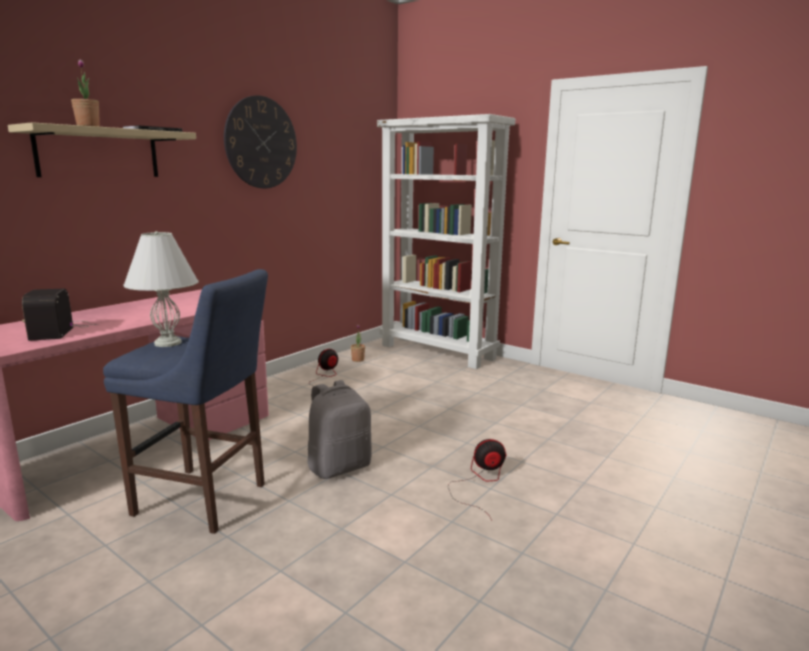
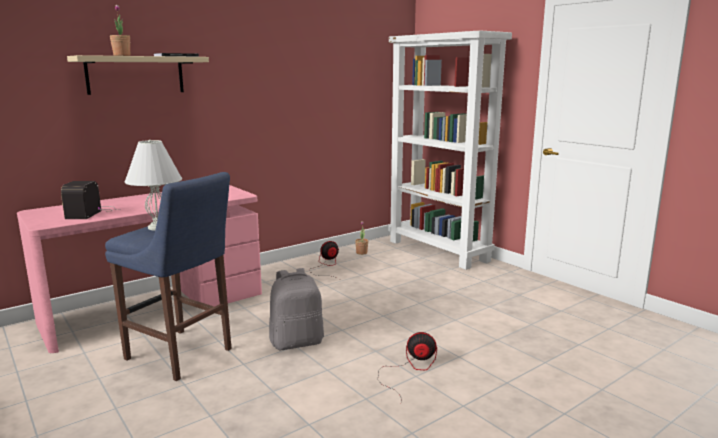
camera: 15 degrees right, 0 degrees up
(261, 143) = (276, 61): wall clock -> none

